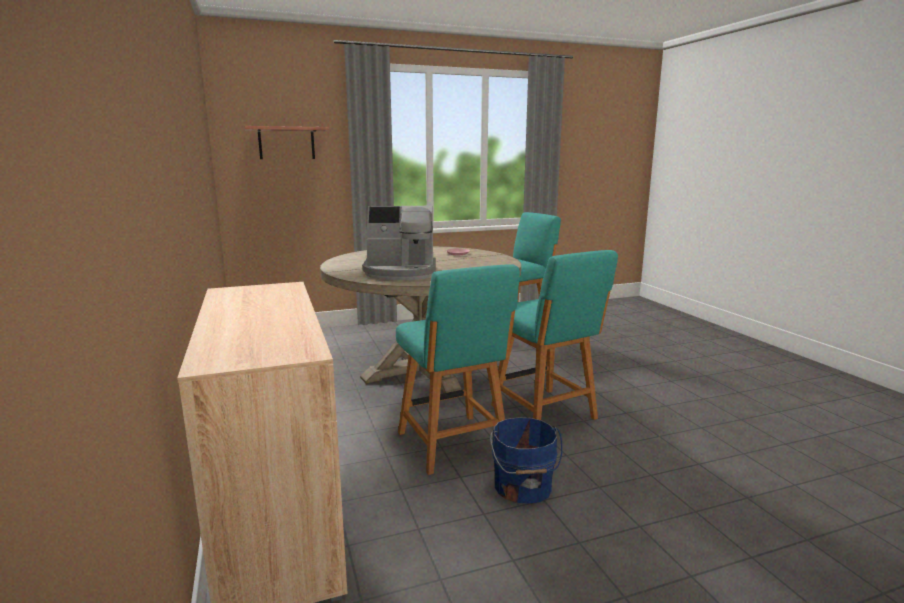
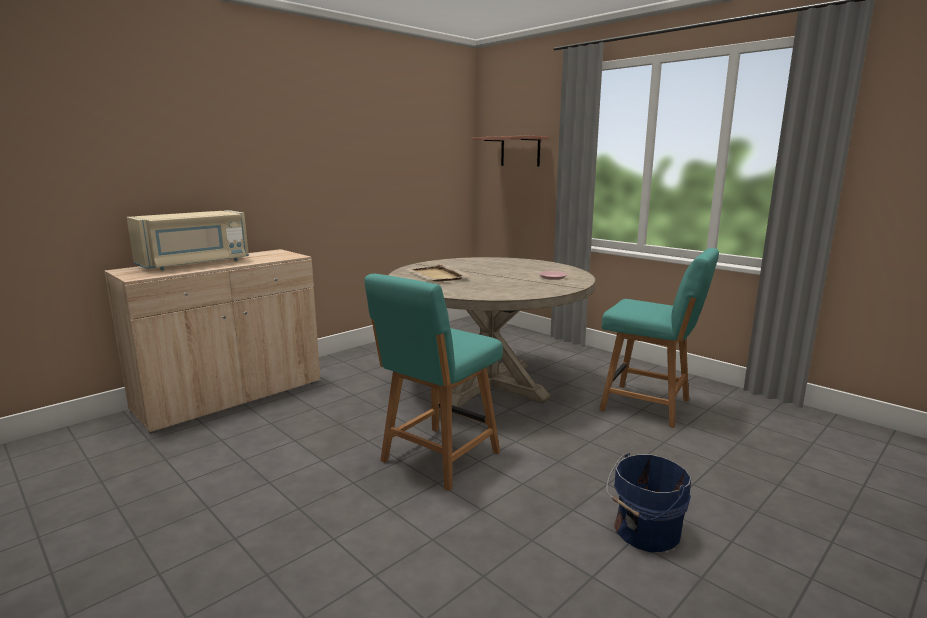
camera: 65 degrees right, 0 degrees up
(244, 324) = (194, 264): none -> beige microwave
(401, 272) = (437, 275): coffee machine -> beige tray
(453, 445) = (344, 427): turquoise chair -> none
(522, 488) = (285, 469): blue bucket -> blue bucket (644, 531)

